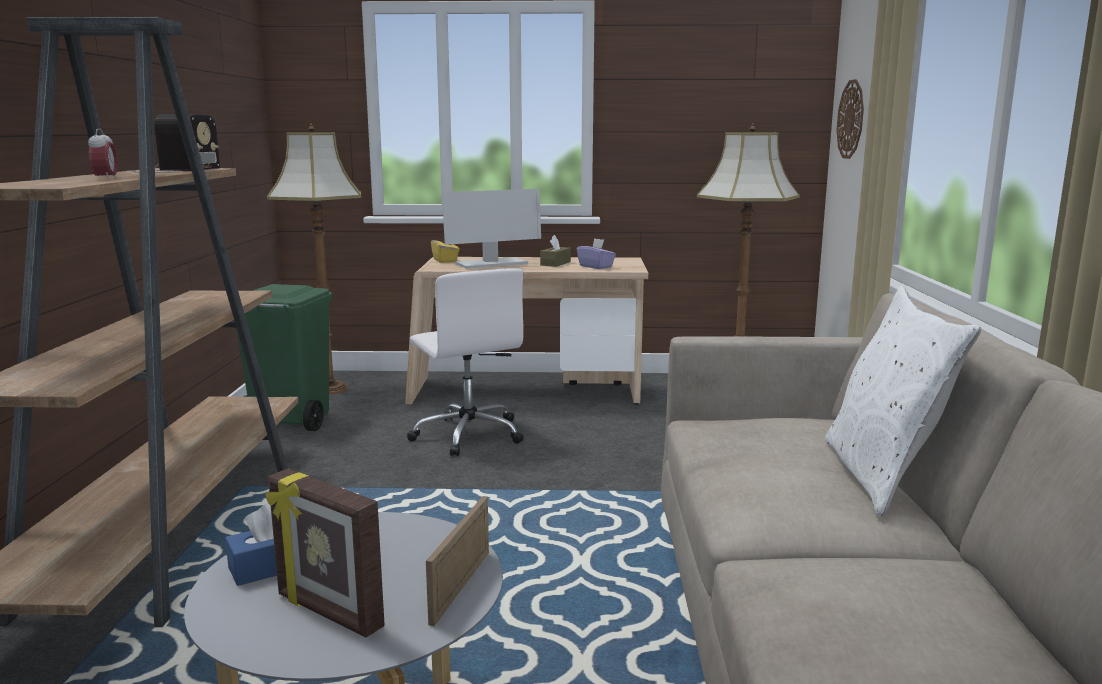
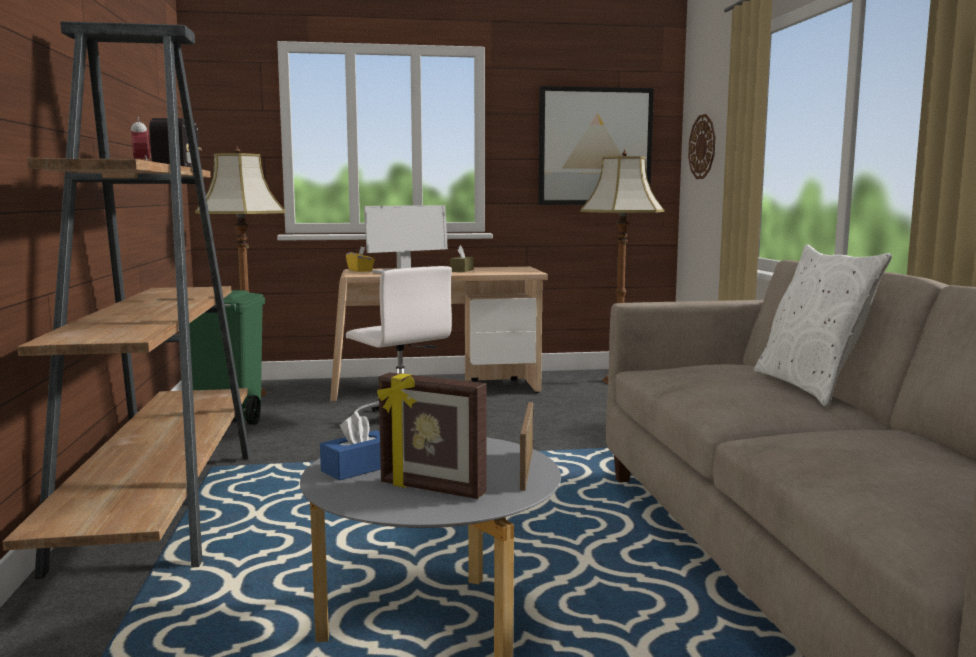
camera: 10 degrees left, 5 degrees down
(596, 266) = (499, 271): purple tissue box -> none
(724, 117) = (594, 146): none -> picture

